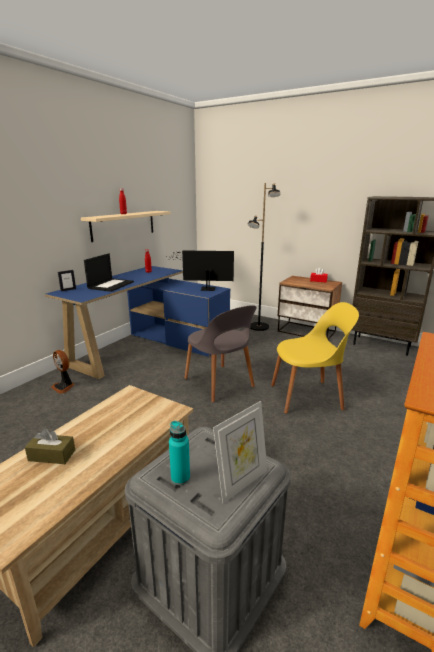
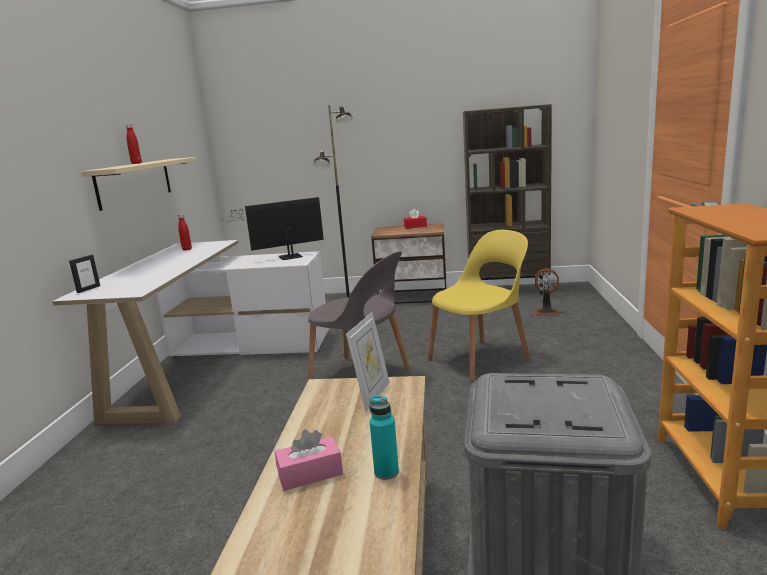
camera: 25 degrees left, 5 degrees down
(52, 455) = (310, 474): brown tissue box -> pink tissue box
(64, 387) = (124, 448): fan -> fan (546, 312)
(111, 285) = (154, 271): laptop -> none
(148, 347) = (214, 364): blue desk -> white desk
(180, 478) = (530, 417): turquoise bottle -> turquoise bottle (386, 472)
(241, 482) = (592, 399): picture frame -> picture frame (372, 395)

